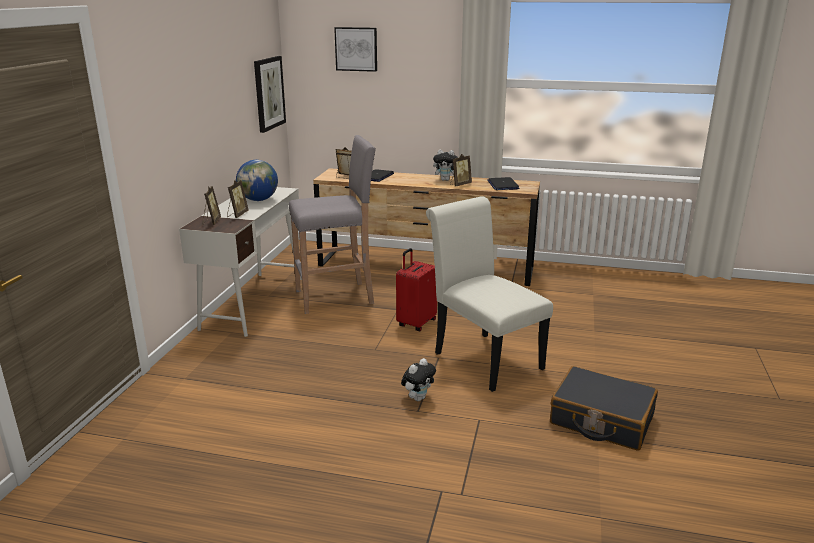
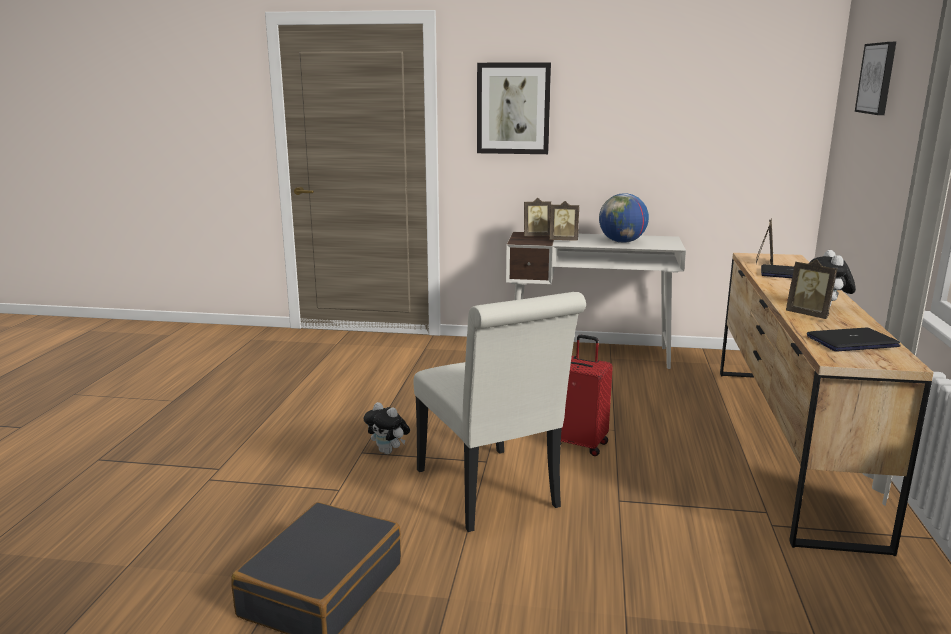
camera: 85 degrees right, 5 degrees down
(269, 93) = (771, 134): picture -> picture (513, 108)
(336, 297) = (629, 391): grey stool -> none
(483, 358) = (491, 493): white chair -> white chair turned 105 degrees clockwise

